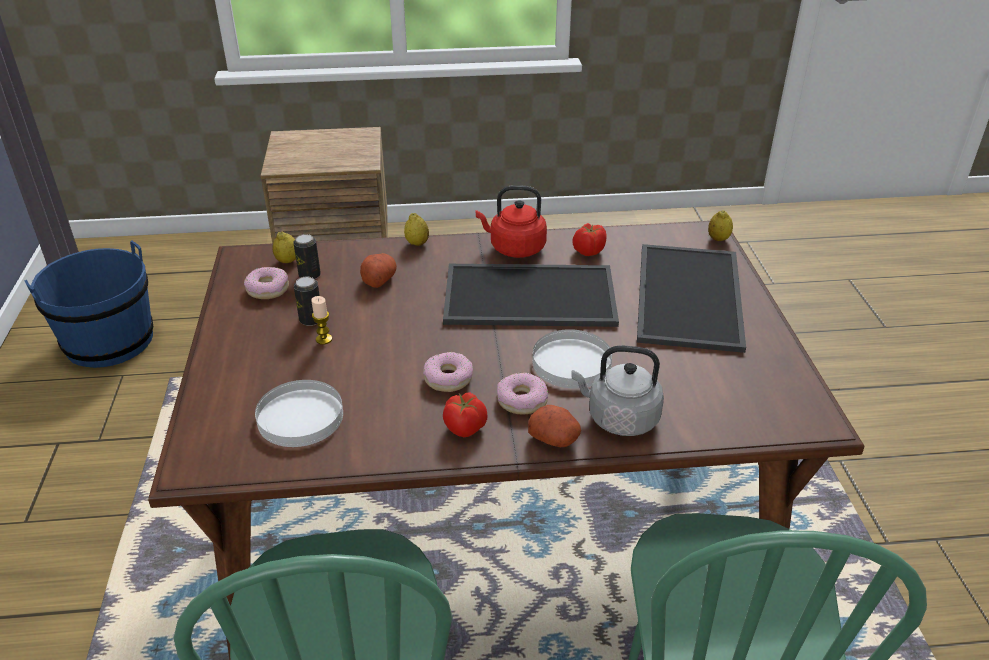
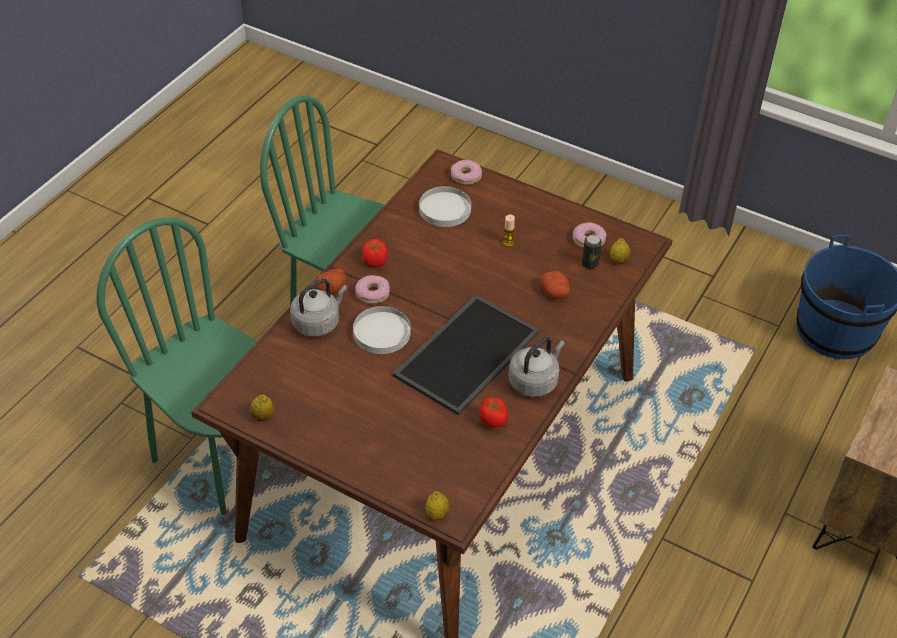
camera: 125 degrees right, 10 degrees up
(311, 320) = (534, 245): can -> none
(417, 243) = (588, 333): lemon -> lemon (263, 416)
(448, 378) = (421, 275): donut -> donut (466, 176)
(514, 248) = (535, 381): red kettle -> grey kettle
(692, 298) = (383, 437): tray -> none

